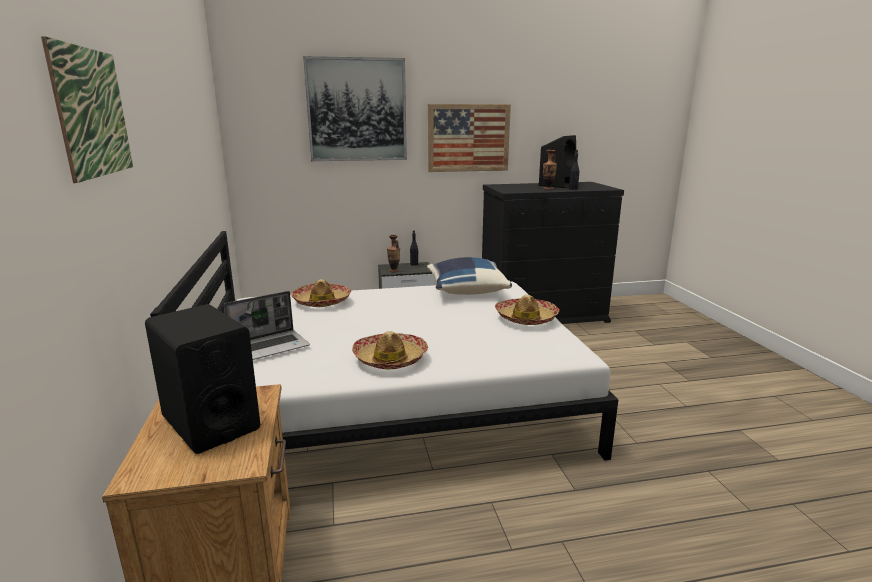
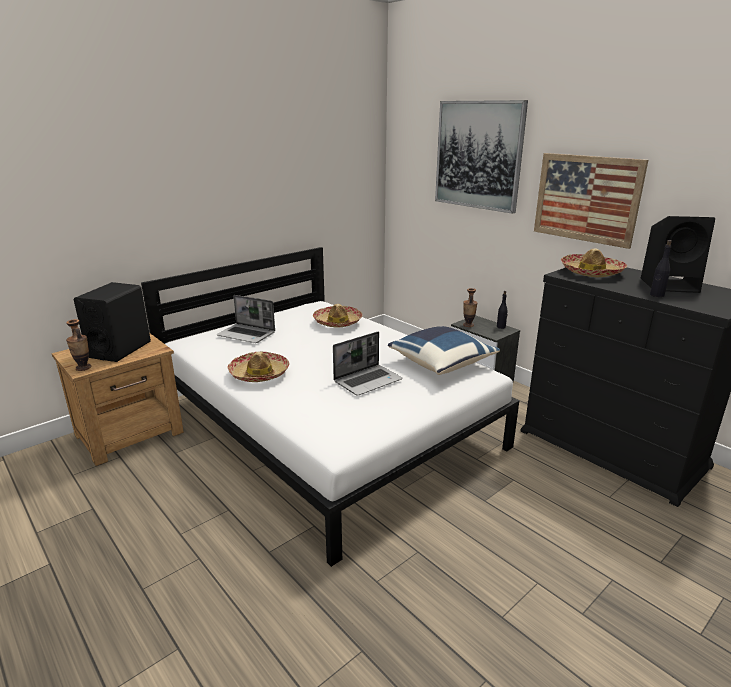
camera: 60 degrees right, 5 degrees up
(93, 112) = (118, 168): picture -> none
(466, 319) = (368, 380): none -> laptop
(526, 318) = (400, 406): hat -> hat (591, 272)
(548, 189) = (625, 285): vase -> vase (83, 368)

